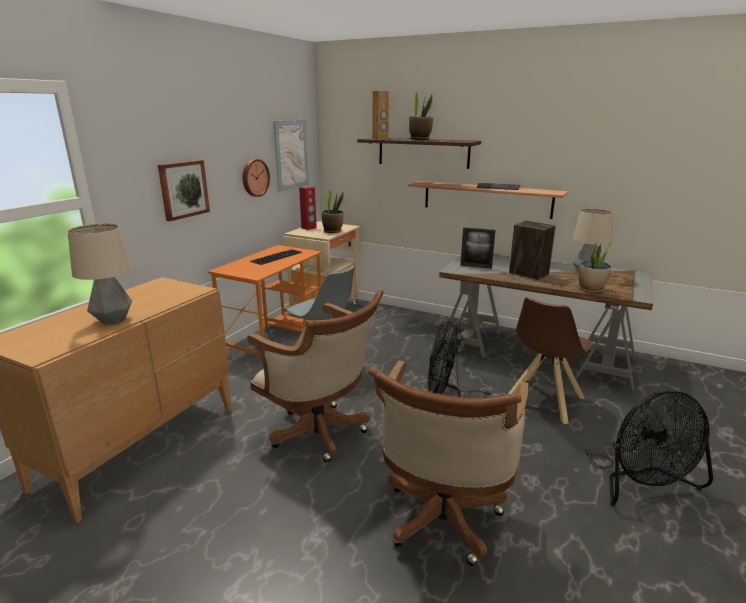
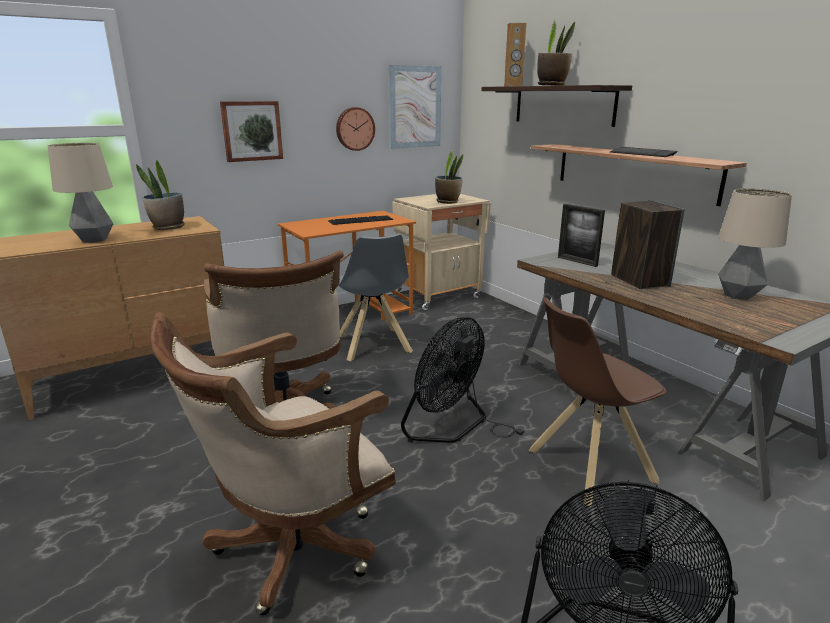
camera: 30 degrees right, 0 degrees up
(309, 228) = (428, 196): red speaker -> none
(591, 289) = (709, 315): potted plant -> potted plant (168, 227)

